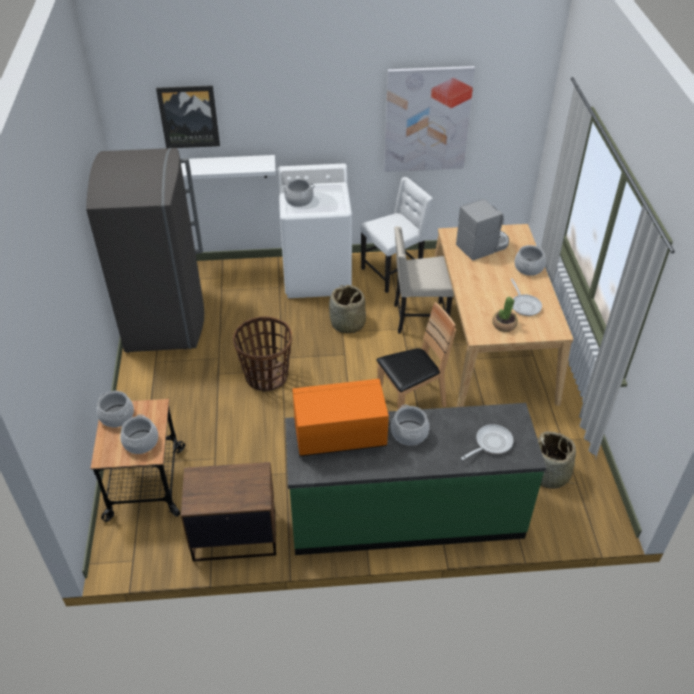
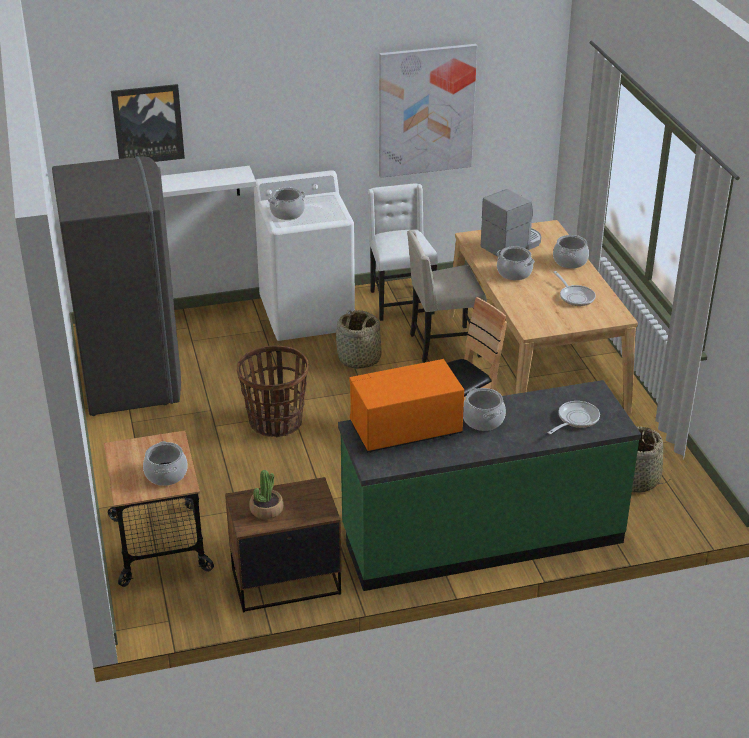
camera: 10 degrees left, 10 degrees down
(117, 416) = (128, 453): cooking pot -> cooking pot (514, 273)
(393, 272) = (400, 302): white chair -> white chair turned 60 degrees counterclockwise
(504, 324) = (557, 316): potted plant -> potted plant (266, 510)

